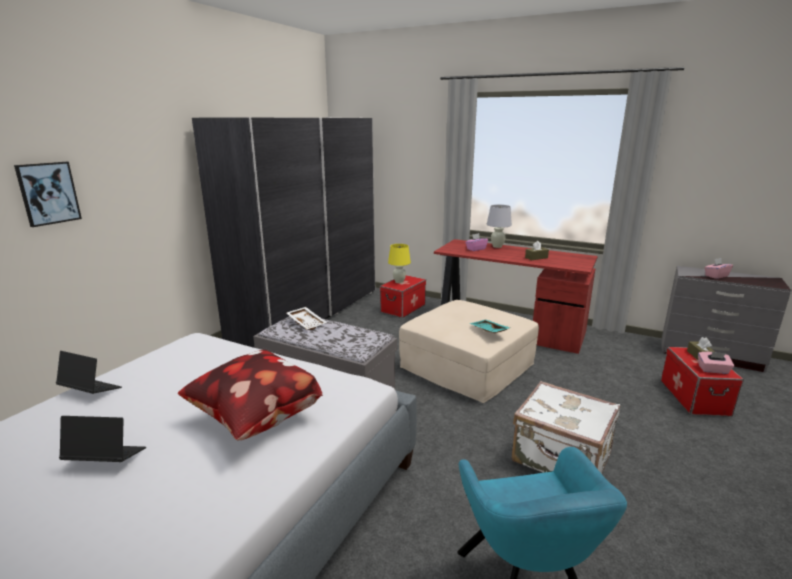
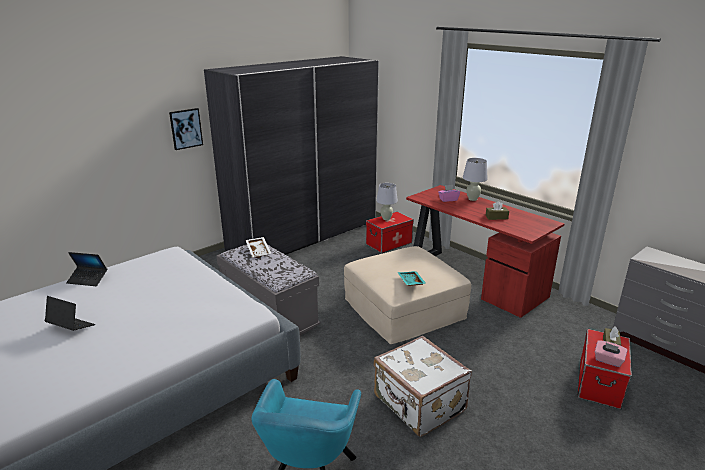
camera: 20 degrees right, 5 degrees up
(48, 193) = (89, 133): picture -> picture (186, 128)
(90, 390) = (88, 279): laptop -> laptop turned 150 degrees clockwise
(255, 421) = (164, 321): pillow -> none
(399, 282) = (386, 218): yellow table lamp -> white table lamp
(716, 276) = (674, 265): pink tissue box -> none

